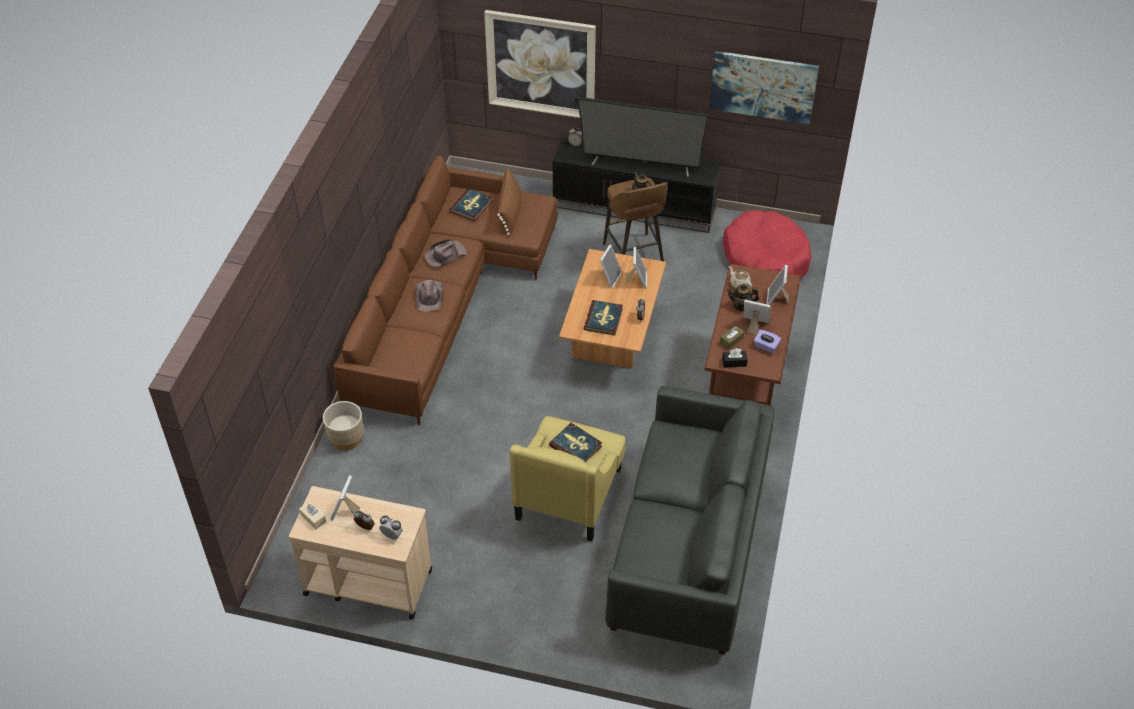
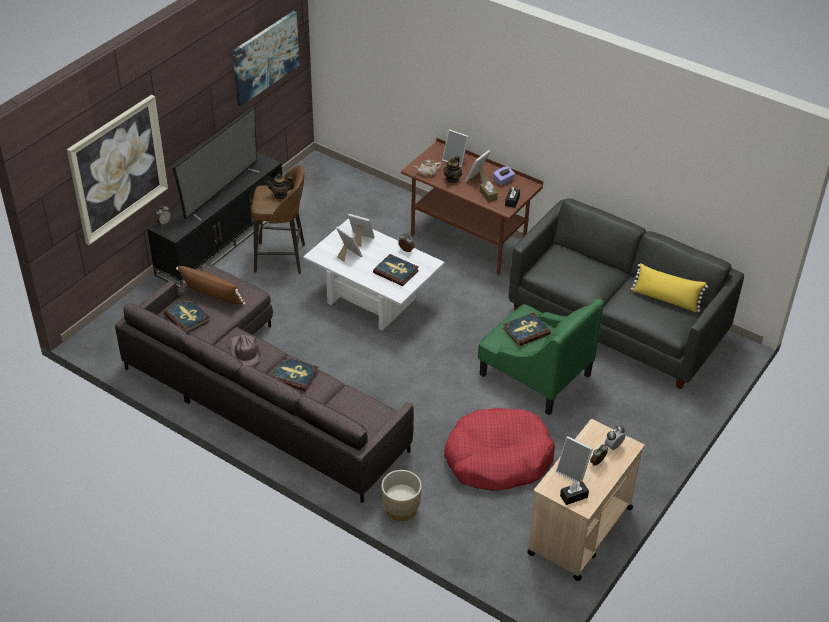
camera: 70 degrees left, 5 degrees down
(313, 518) = (573, 496): beige tissue box -> black tissue box
(430, 296) = (294, 376): brown hat -> book
(446, 299) = (258, 393): brown sofa -> grey sofa
(569, 493) = (534, 374): yellow armchair -> green armchair
(612, 338) = (374, 300): brown coffee table -> white coffee table
(677, 550) = (666, 299): none -> yellow pillow
(766, 259) = (336, 188): red dog bed -> red dog bed (497, 459)

